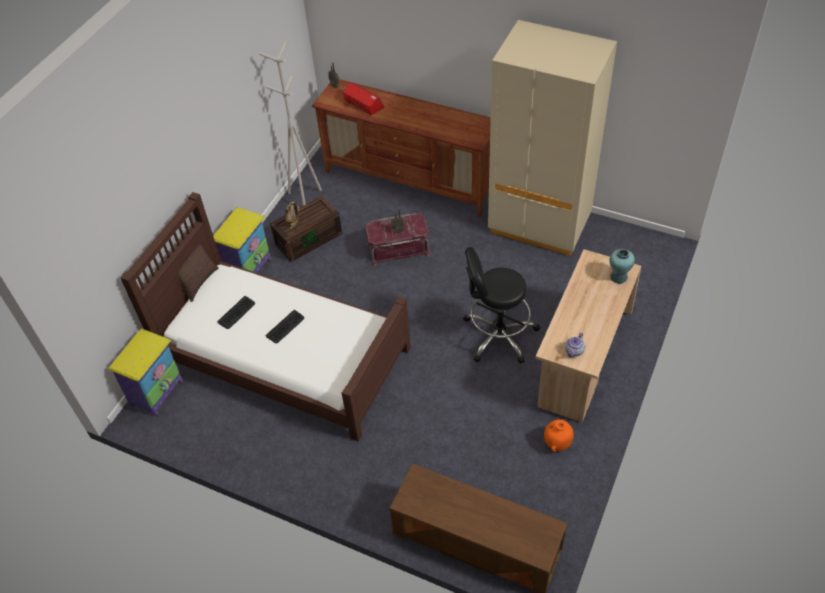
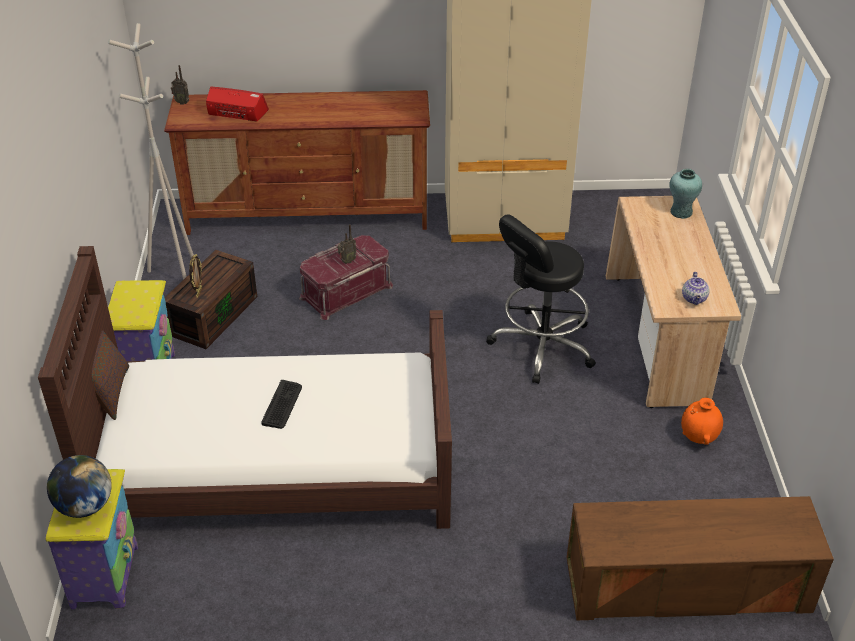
camera: 30 degrees left, 10 degrees down
(137, 356) = (85, 506): none -> globe
(236, 313) = (197, 410): keyboard -> none

